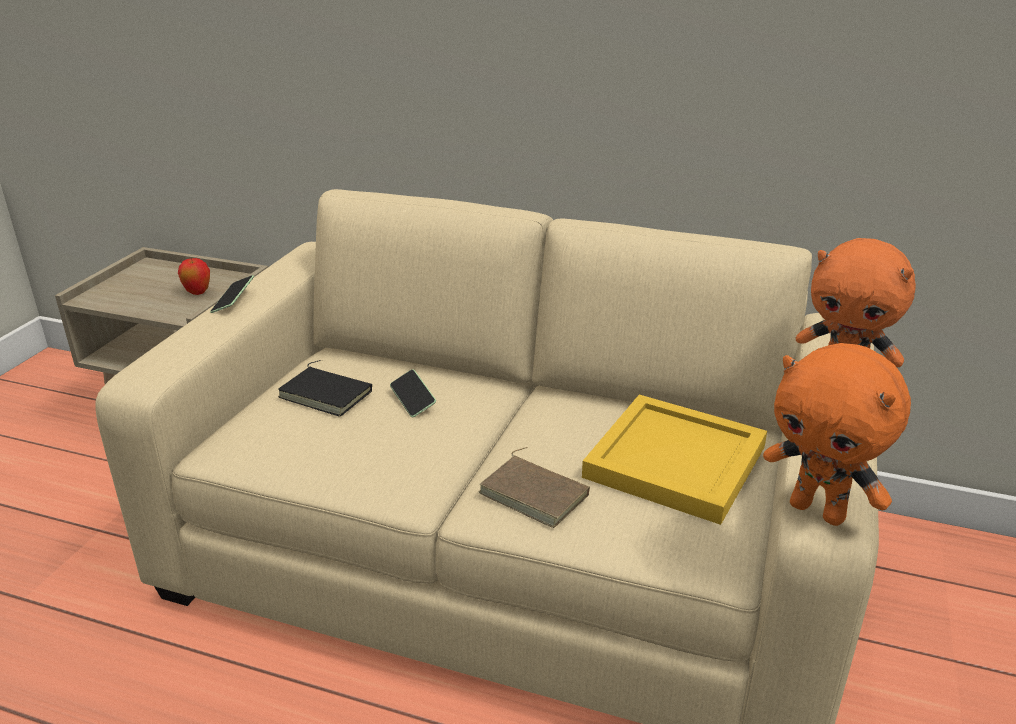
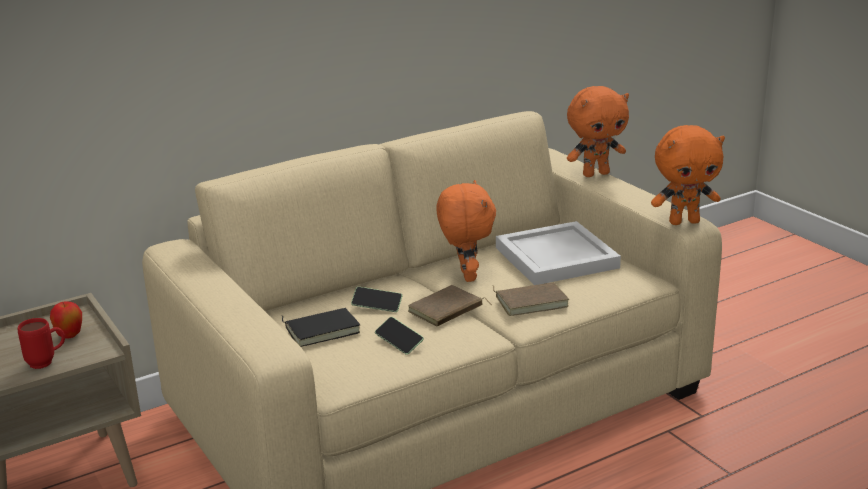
camera: 50 degrees left, 5 degrees down
(146, 304) = (47, 362): none -> red mug
(234, 301) = (212, 294): phone -> phone (399, 342)
(446, 445) = (446, 310): none -> brown book
(551, 422) = (465, 276): none -> orange plush toy
(678, 461) = (557, 257): yellow tray -> white tray

